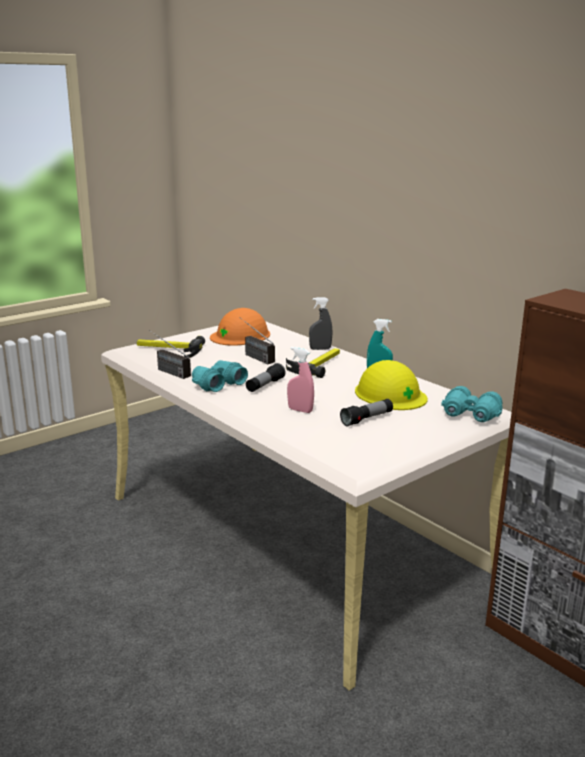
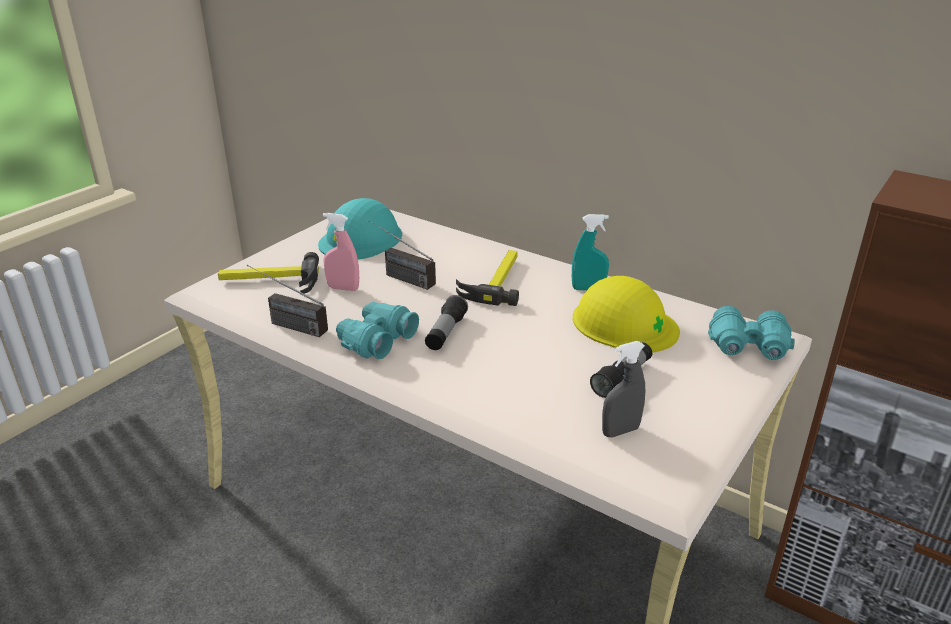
camera: 15 degrees left, 10 degrees up
(240, 335) = (361, 239): orange hard hat -> turquoise hard hat
(300, 410) = (521, 376): pink spray bottle -> pink spray bottle (343, 288)
(320, 349) = (484, 250): grey spray bottle -> grey spray bottle (620, 431)

